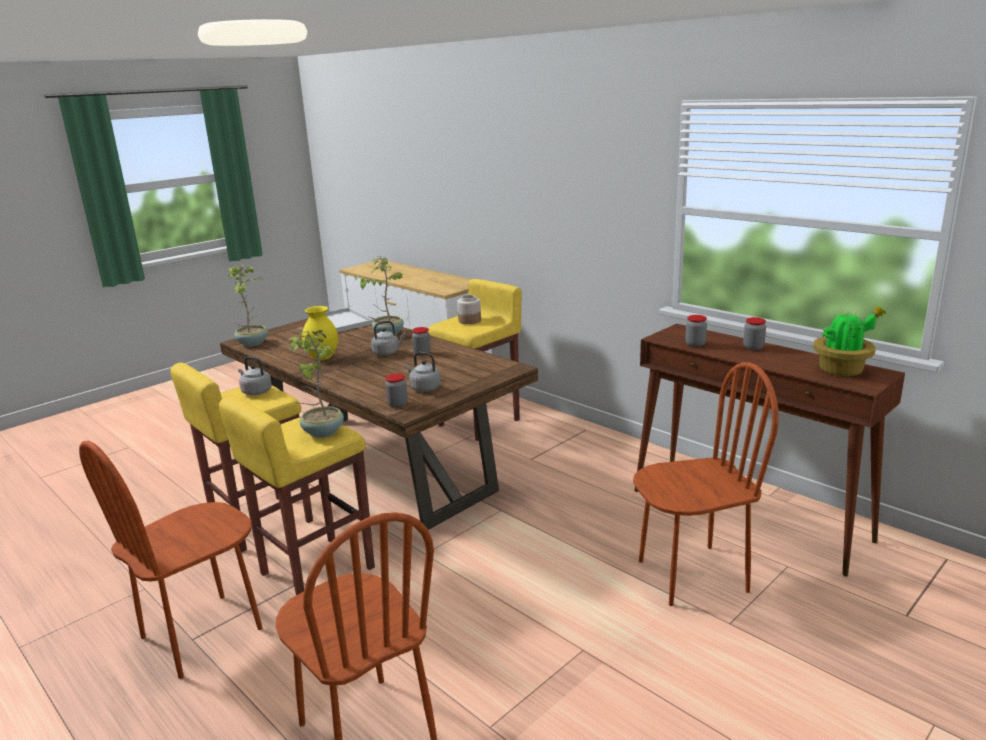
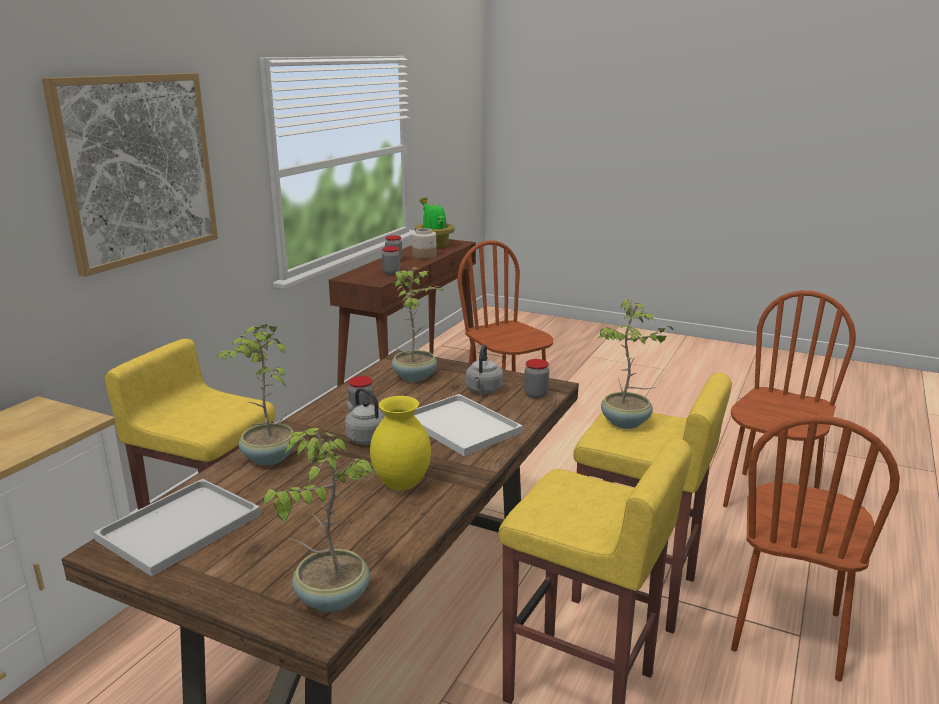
camera: 110 degrees left, 0 degrees up
(202, 633) = (787, 632): brown chair -> brown chair turned 90 degrees clockwise
(255, 392) = (552, 508): grey kettle -> none
(375, 376) = (459, 425): none -> white tray
(469, 321) = (194, 413): jar -> jar (424, 256)
(472, 370) = (415, 376): none -> potted plant
(559, 175) = (138, 168): none -> picture

